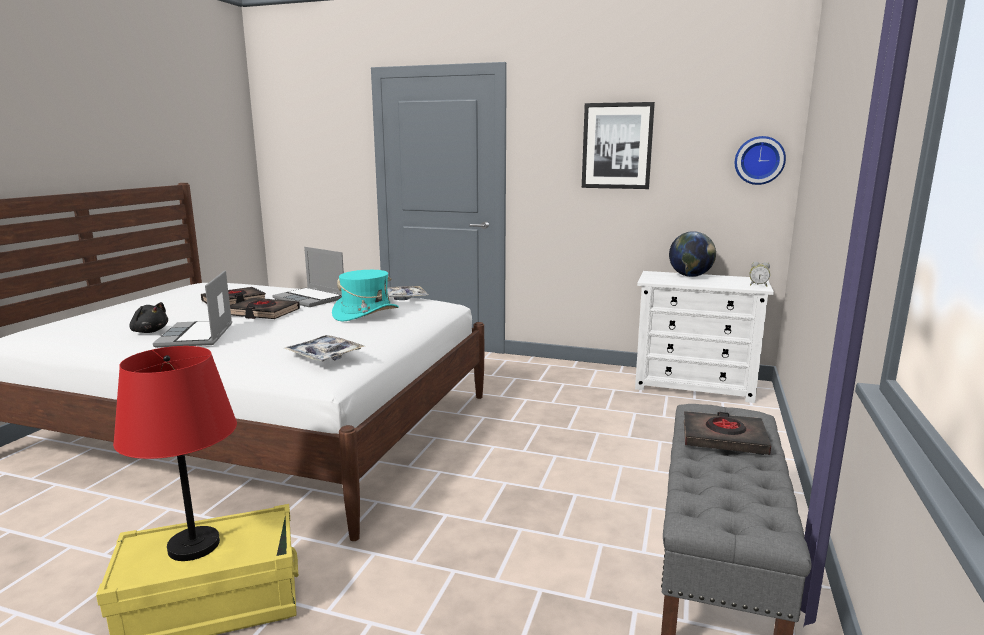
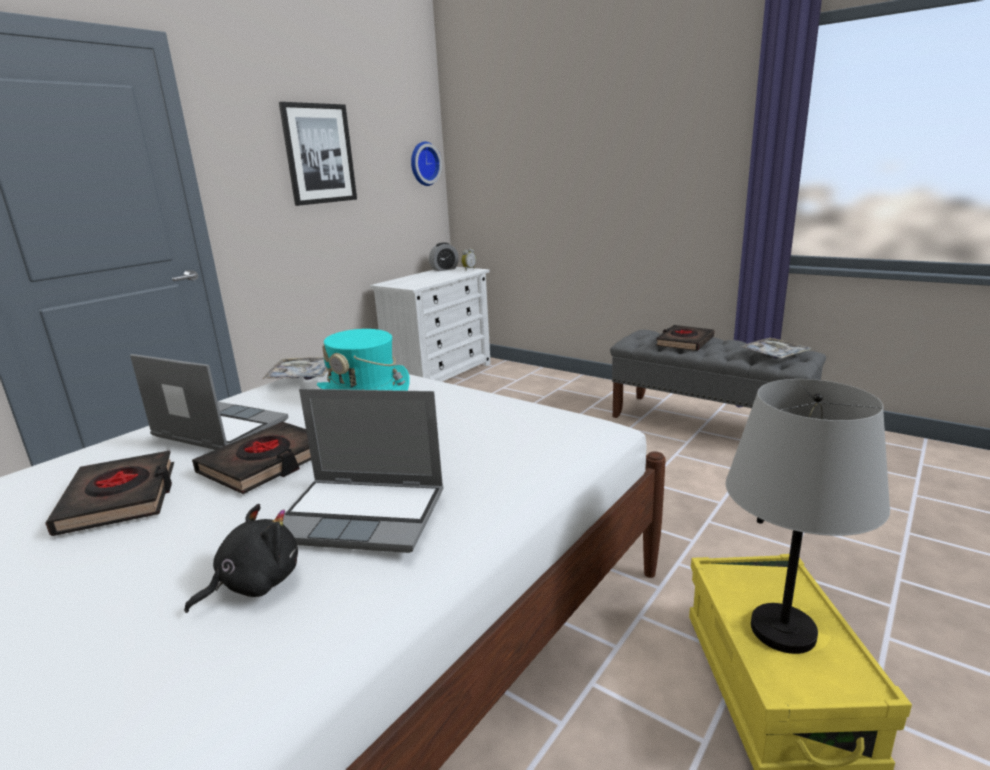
camera: 70 degrees left, 5 degrees up
(194, 546) = (783, 630): red table lamp -> grey table lamp
(311, 299) = (218, 429): laptop -> laptop turned 120 degrees counterclockwise
(324, 355) = (541, 417): tray -> tray (774, 354)
(690, 276) = (414, 277): globe -> none
(745, 279) = (444, 269): none -> alarm clock

